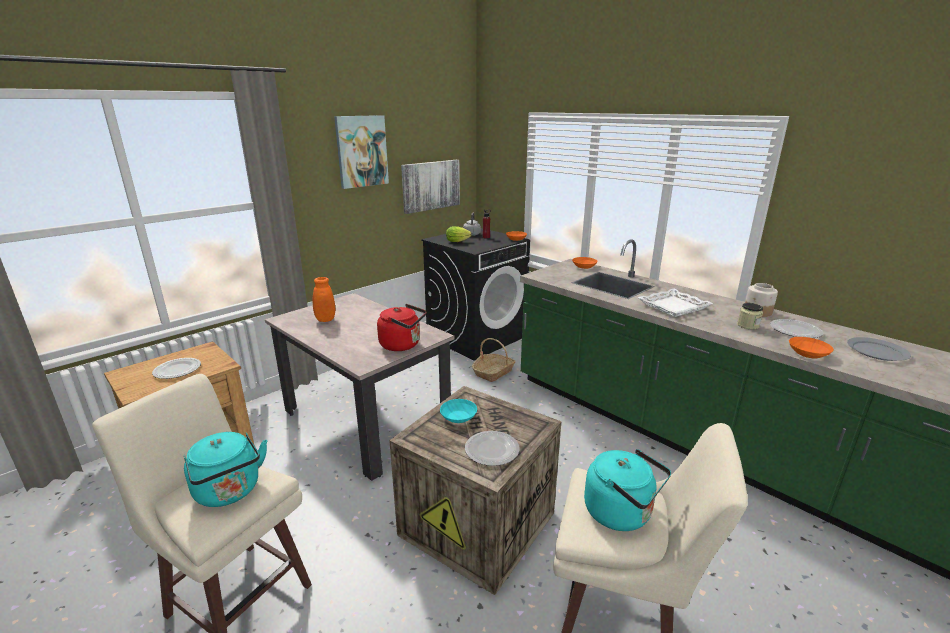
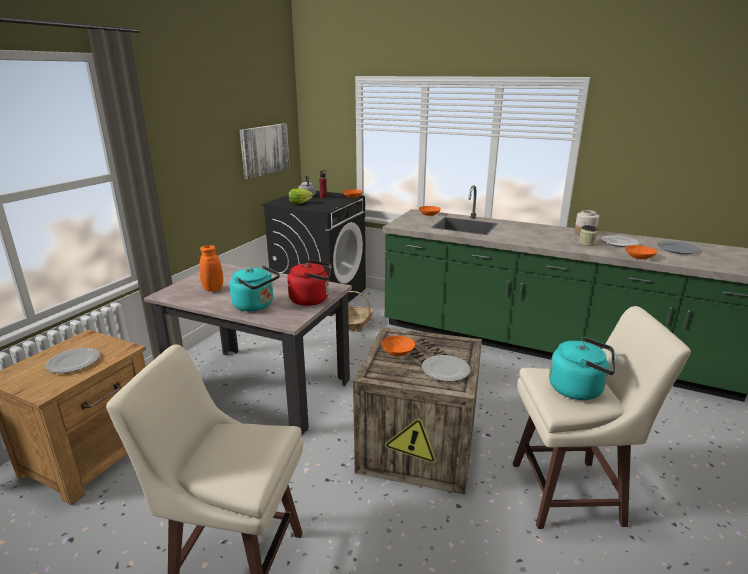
camera: 20 degrees left, 0 degrees up
(230, 492) = (249, 450): turquoise kettle -> turquoise kettle (256, 306)
(361, 151) = (205, 116): picture -> none
(458, 416) = (397, 351): turquoise bowl -> orange bowl
(674, 307) = (525, 237): white tray -> none

